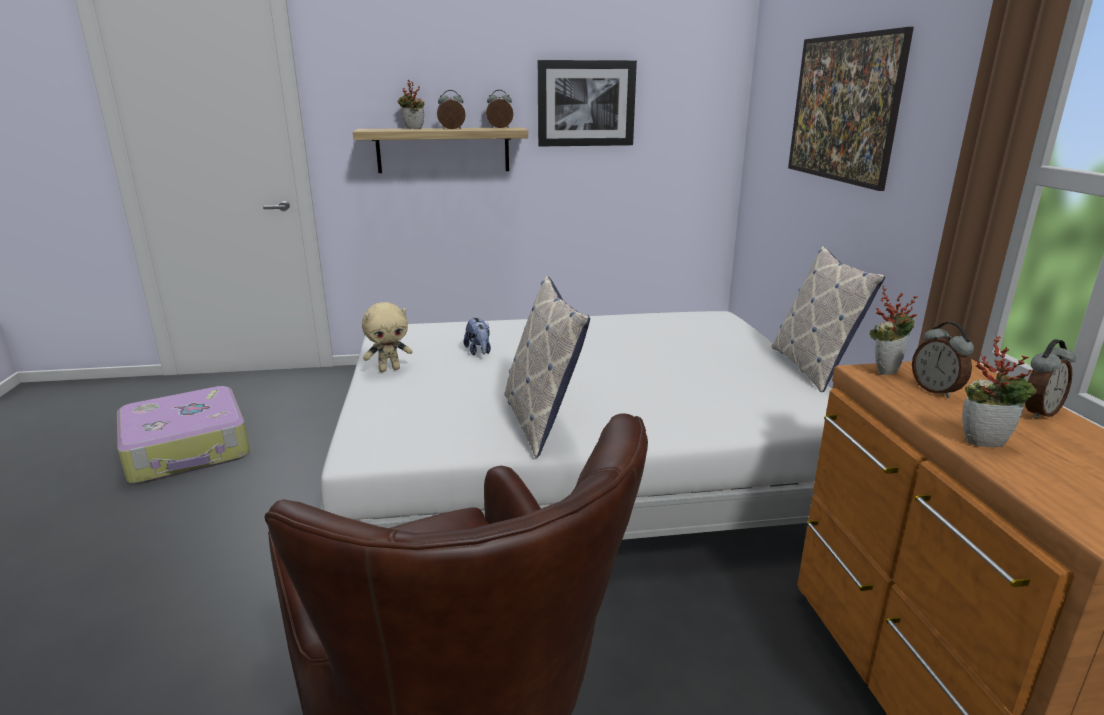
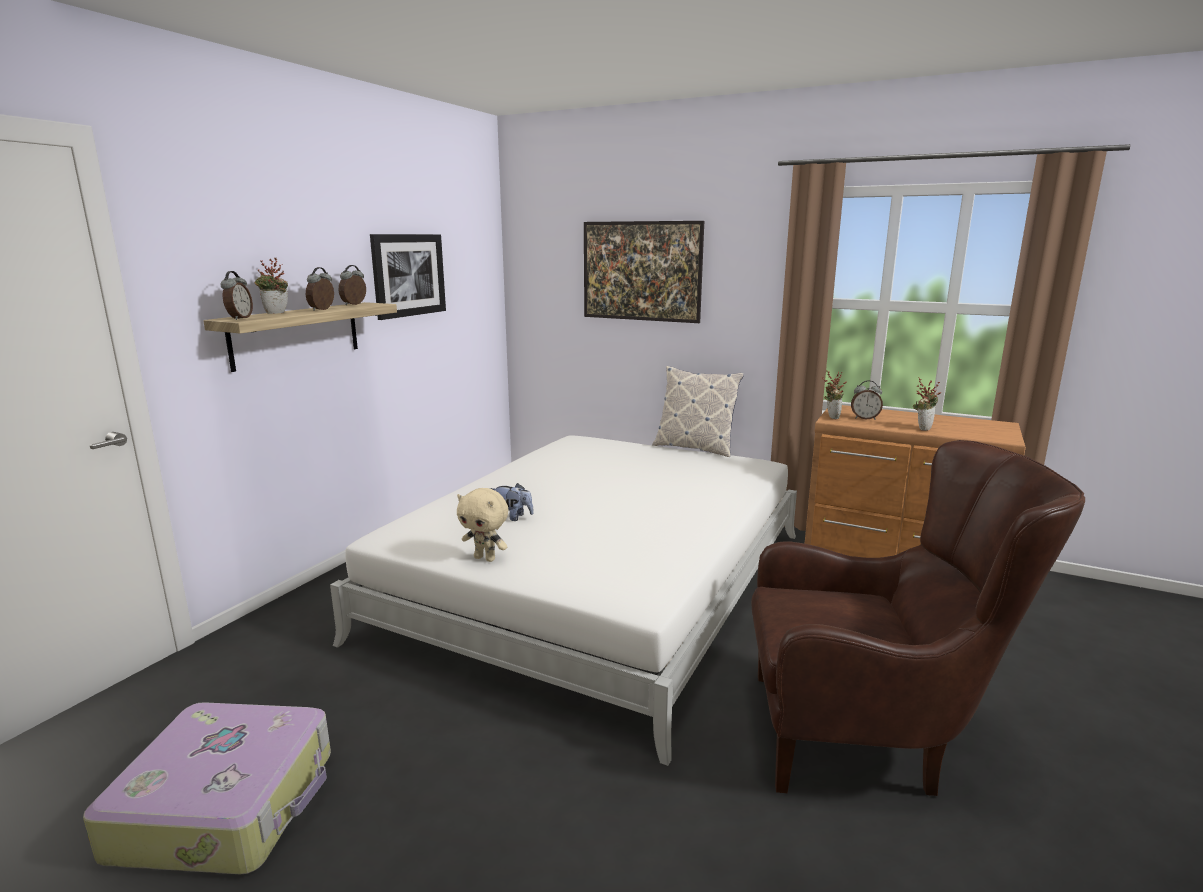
camera: 55 degrees left, 5 degrees down
(389, 369) = (485, 558): beige plush toy -> beige plush toy turned 105 degrees clockwise
(541, 421) = (670, 531): pillow -> none
(1038, 412) = (901, 414): alarm clock -> alarm clock (239, 318)

